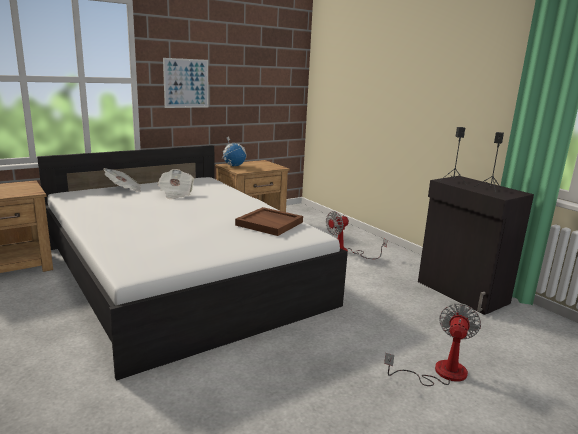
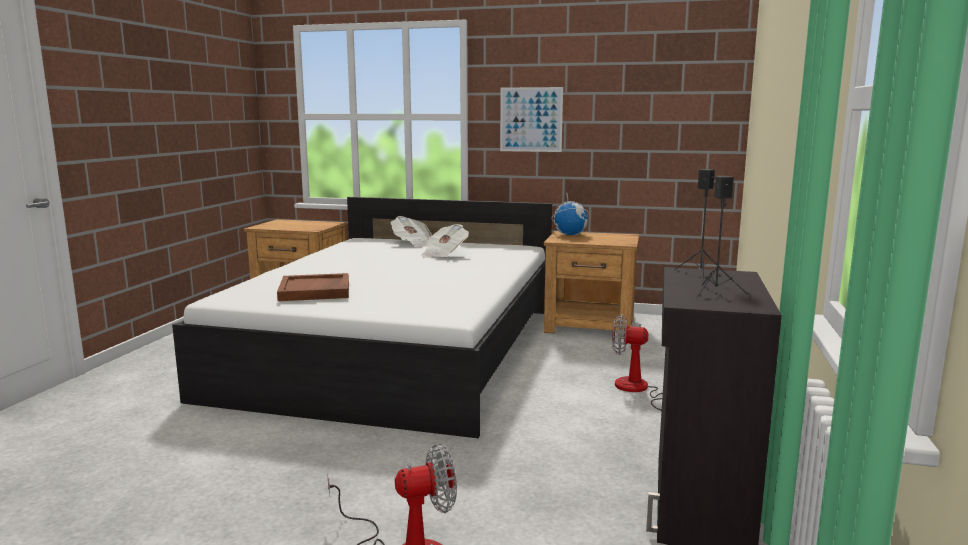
camera: 50 degrees right, 5 degrees down
(270, 223) = (439, 295): brown tray -> brown tray (315, 291)

